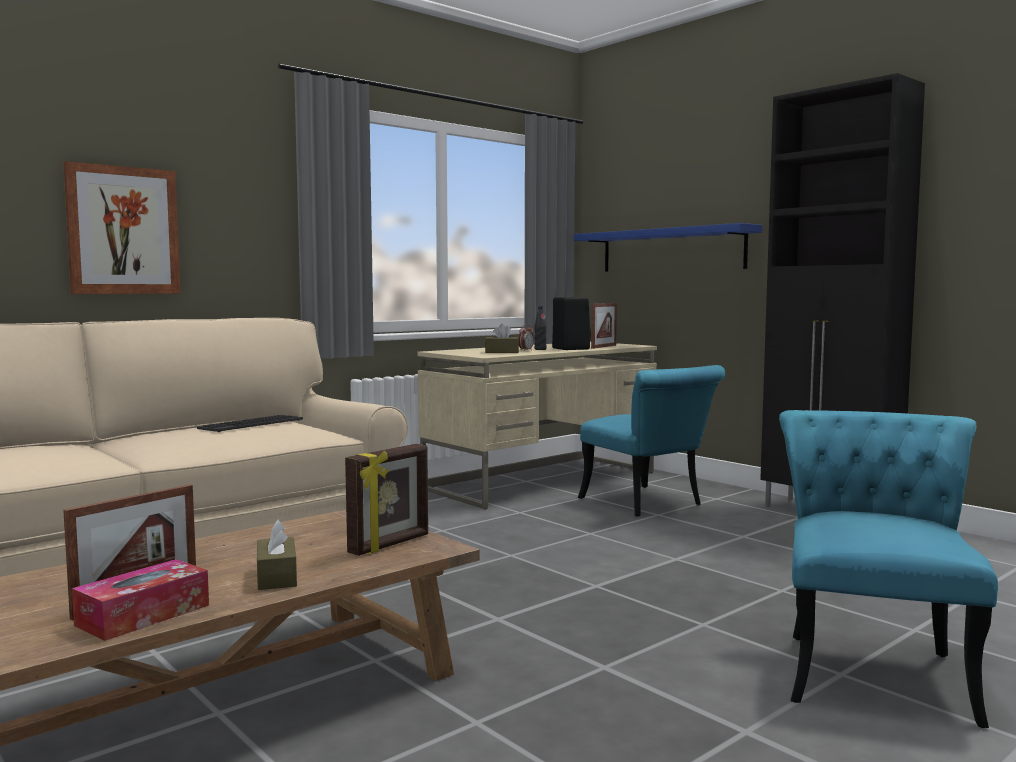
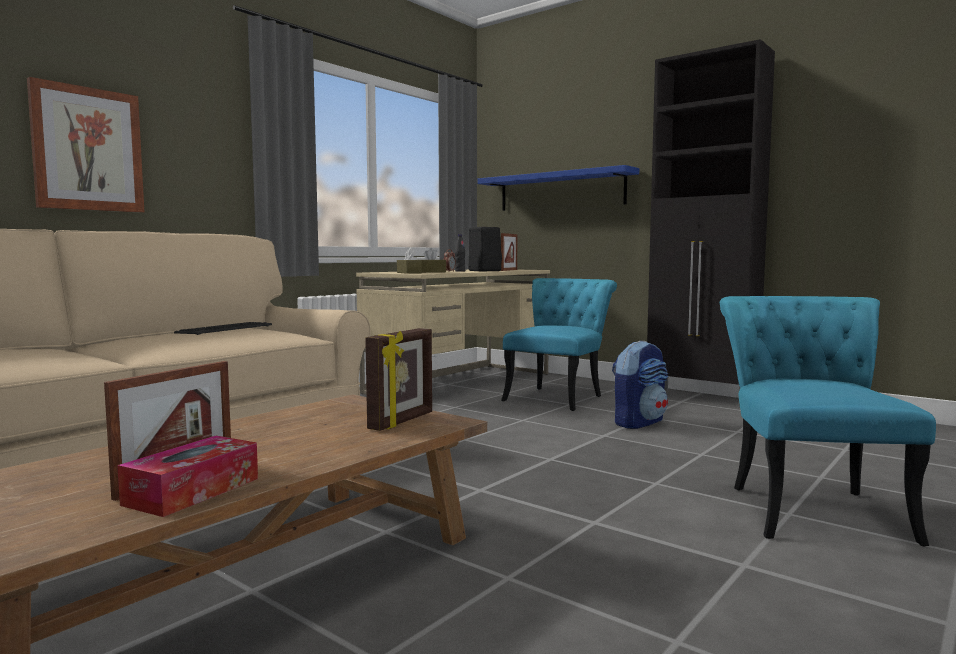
camera: 10 degrees left, 0 degrees up
(277, 577) = (311, 451): brown tissue box -> brown tissue box (409, 273)
(649, 504) = (558, 397): turquoise chair -> turquoise chair turned 105 degrees counterclockwise
(728, 543) = (638, 422): none -> backpack

